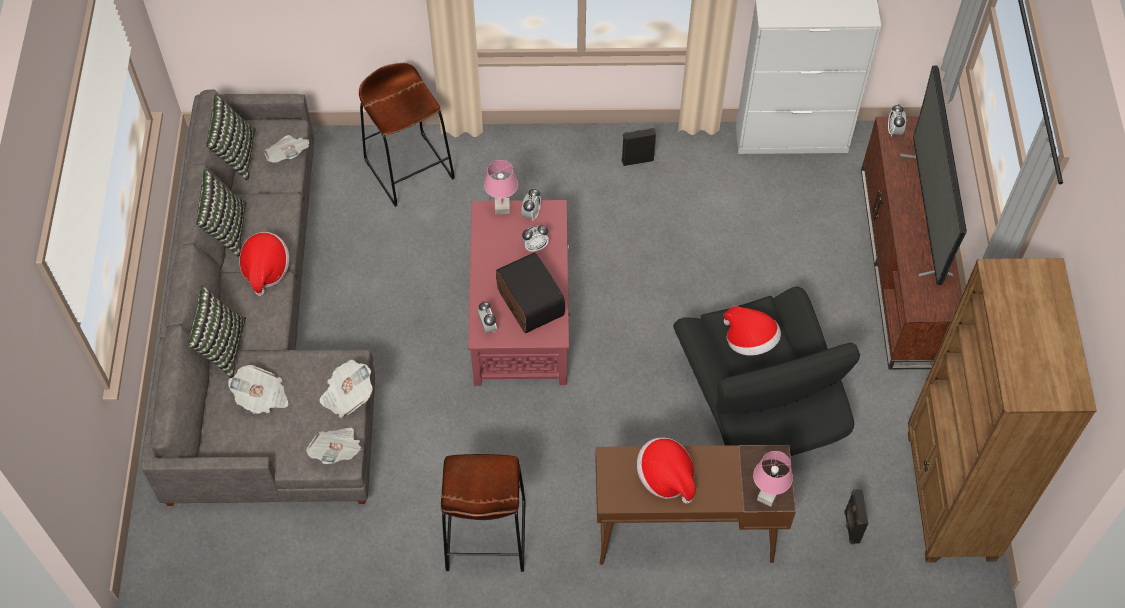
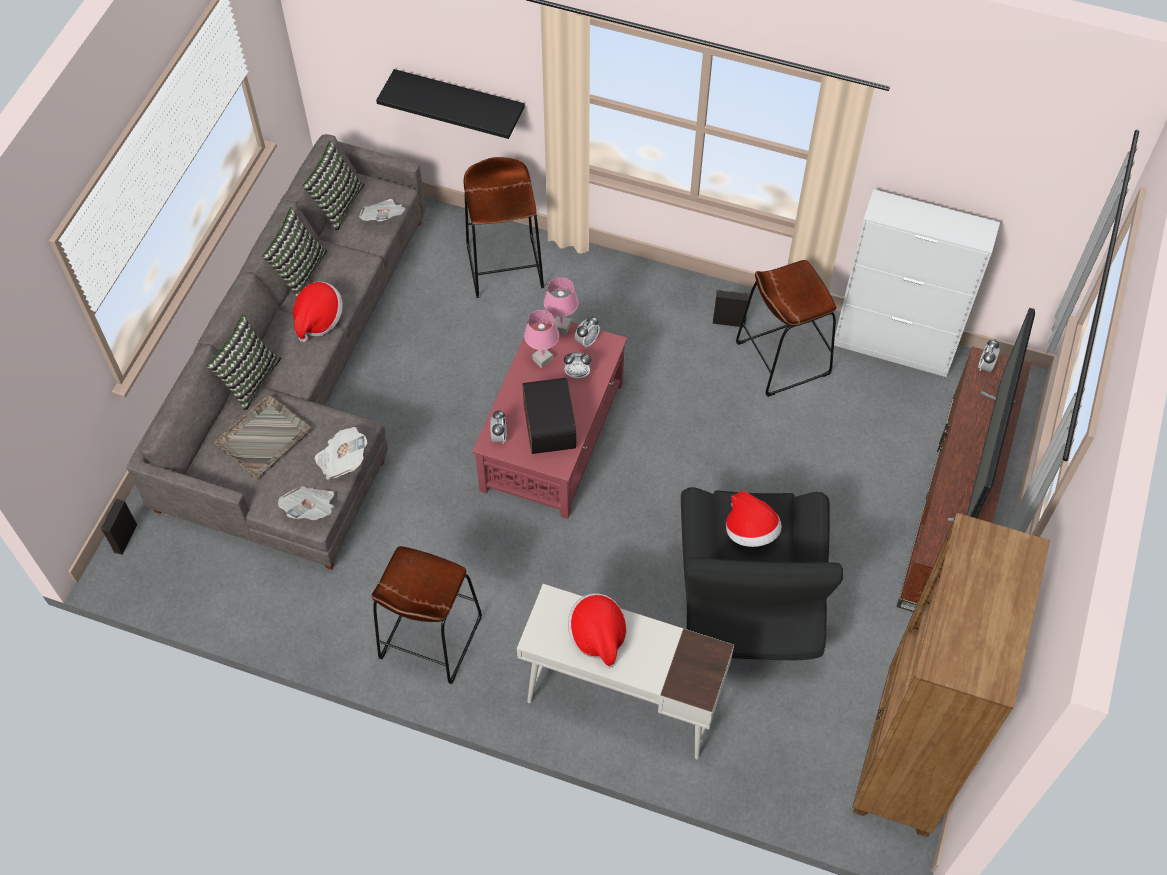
camera: 20 degrees right, 0 degrees up
(262, 397) = (264, 437): newspaper -> grey tray
(334, 20) = (460, 99): none -> black shelf
(684, 533) = (621, 700): brown desk -> white desk
(698, 179) = (782, 358): none -> brown stool
(767, 497) = (690, 688): pink table lamp -> pink table lamp (542, 360)
(851, 527) = (791, 751): black speaker -> black speaker (124, 538)

